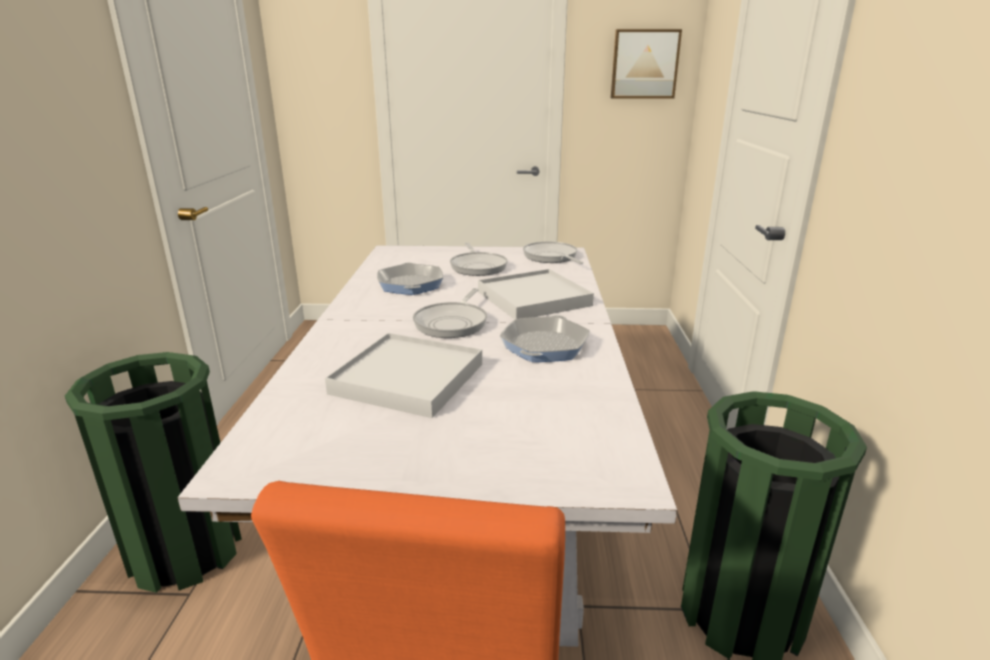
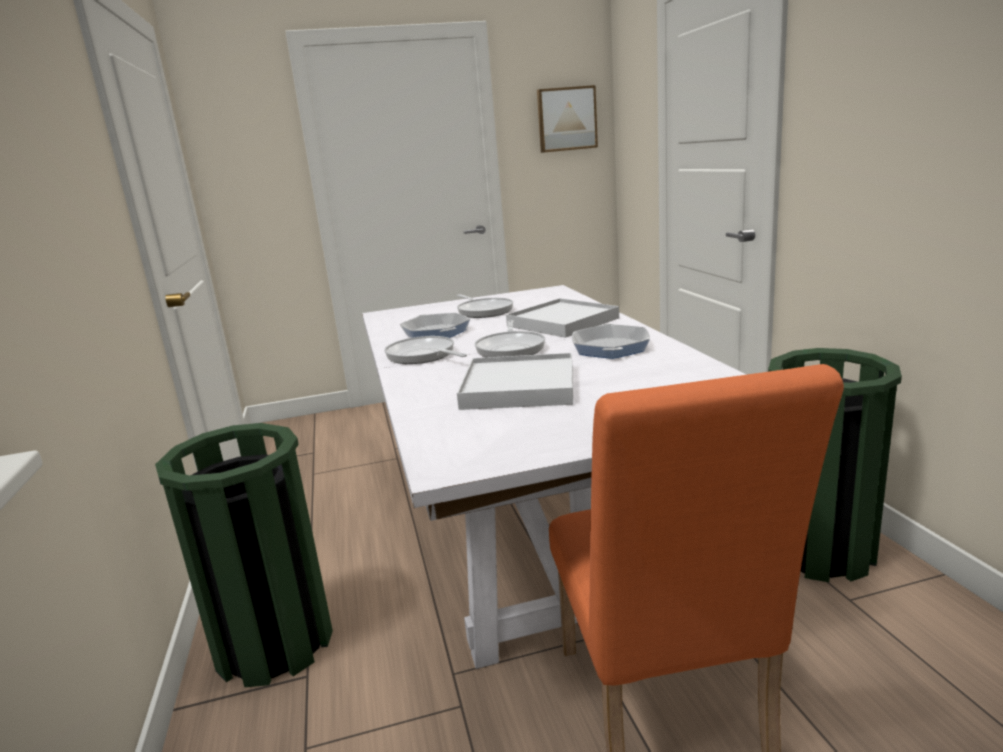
camera: 15 degrees left, 5 degrees down
(551, 257) = (543, 295): frying pan -> frying pan (423, 356)

